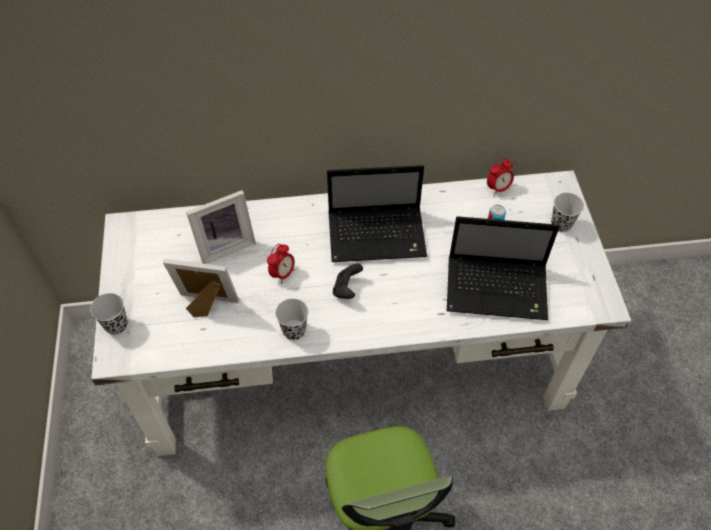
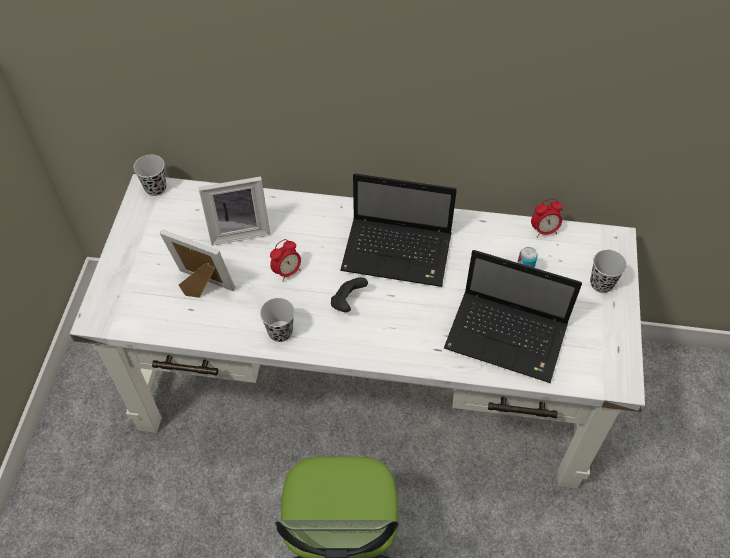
camera: 15 degrees right, 0 degrees up
(116, 325) = (109, 286): black cup -> black cup (155, 188)

